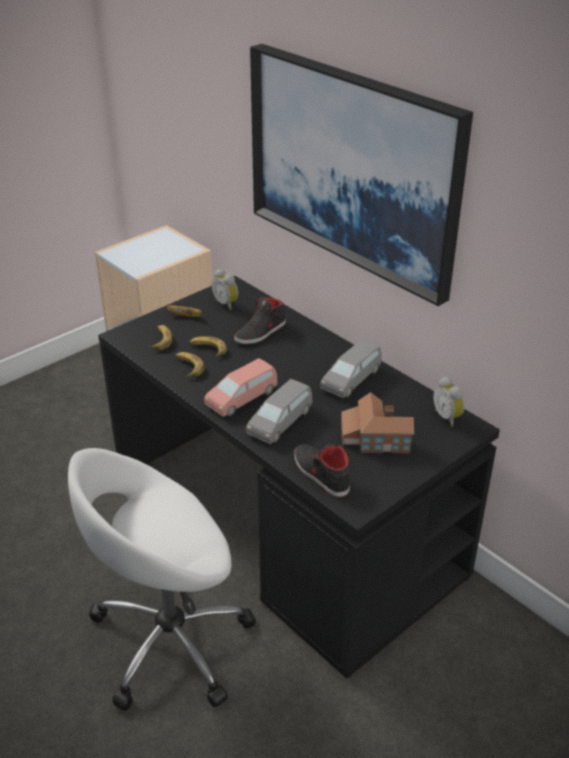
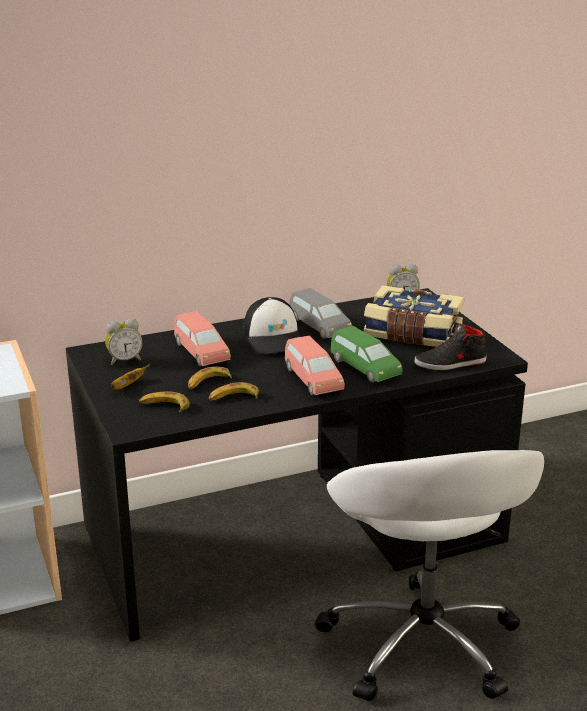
camera: 70 degrees left, 10 degrees down
(261, 332) = (201, 352): black shoe -> pink toy car
(280, 422) = (364, 367): grey toy car -> green toy car
(309, 361) = (275, 338): none -> cap
(352, 168) = (233, 130): picture -> none
(374, 437) = (412, 333): toy house -> book

